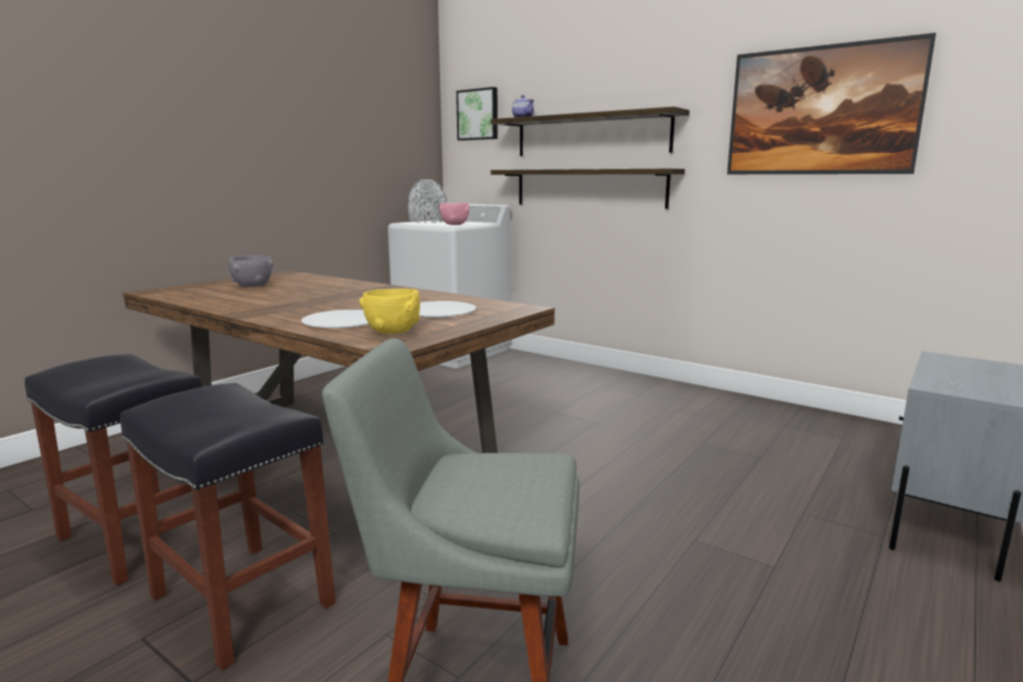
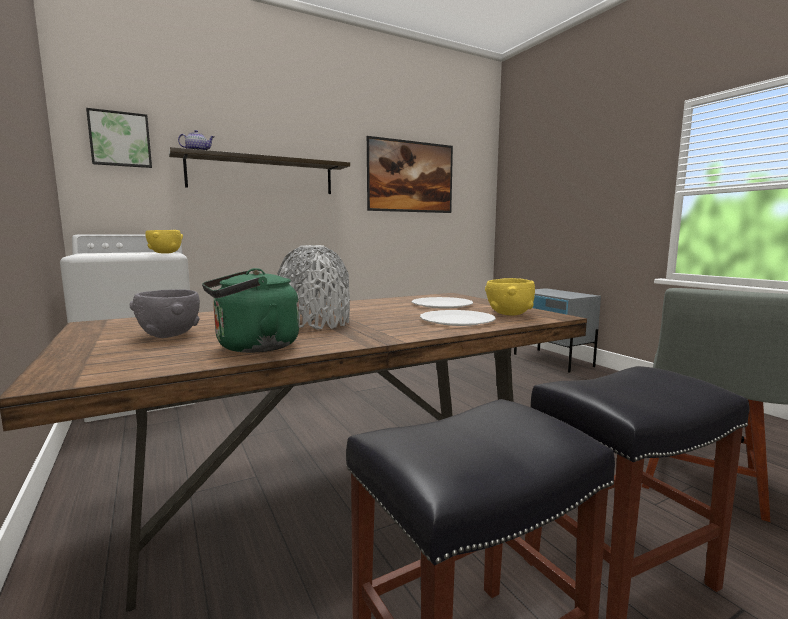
camera: 65 degrees left, 5 degrees down
(218, 300) = (253, 347): none -> green kettle
(427, 221) = (98, 254): grey vase -> grey vase (314, 323)
(455, 225) = (165, 253): pink bowl -> yellow bowl
(588, 188) = (264, 218): shelf -> none

